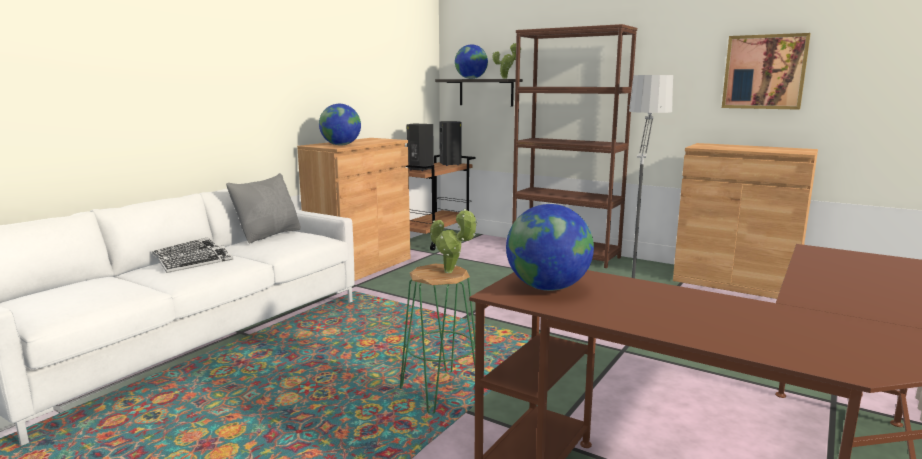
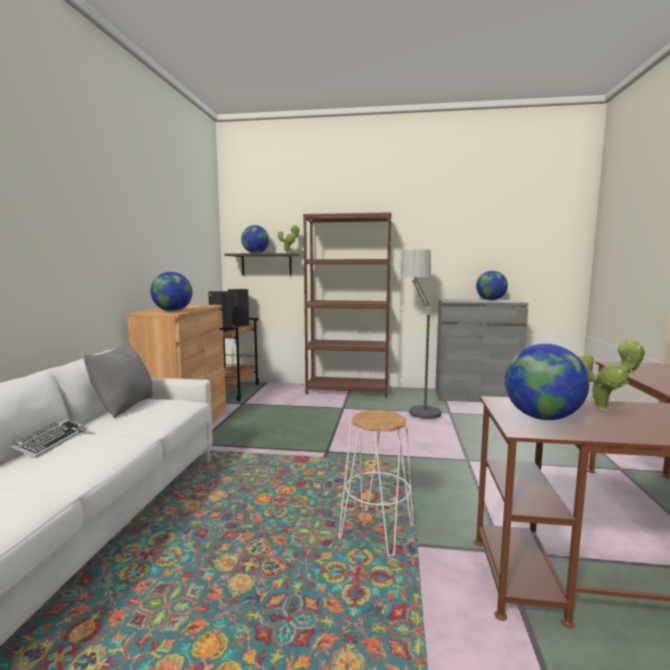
camera: 25 degrees left, 5 degrees down
(196, 263) = (76, 450): keyboard -> none
(441, 392) = (377, 531): green stool -> white stool
(451, 272) = (390, 417): potted plant -> potted plant (606, 409)
(734, 283) = (476, 396): brown cabinet -> grey cabinet
(764, 72) = (479, 249): picture -> none
(767, 148) = (490, 300): none -> globe

